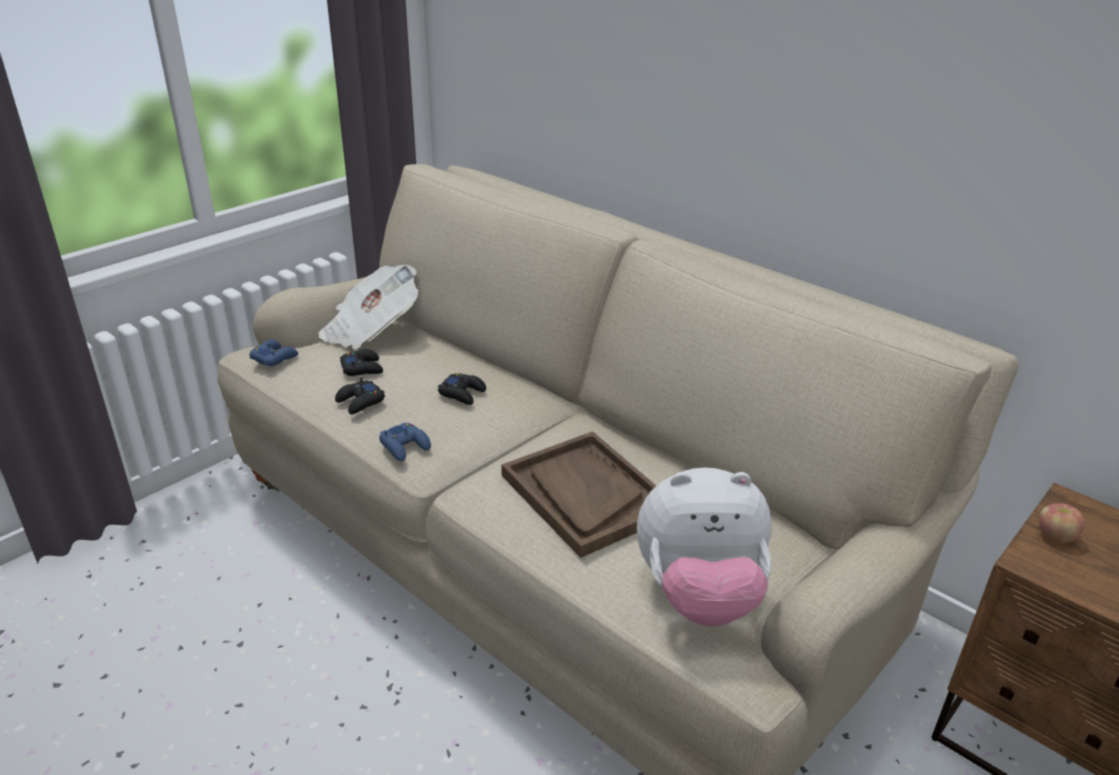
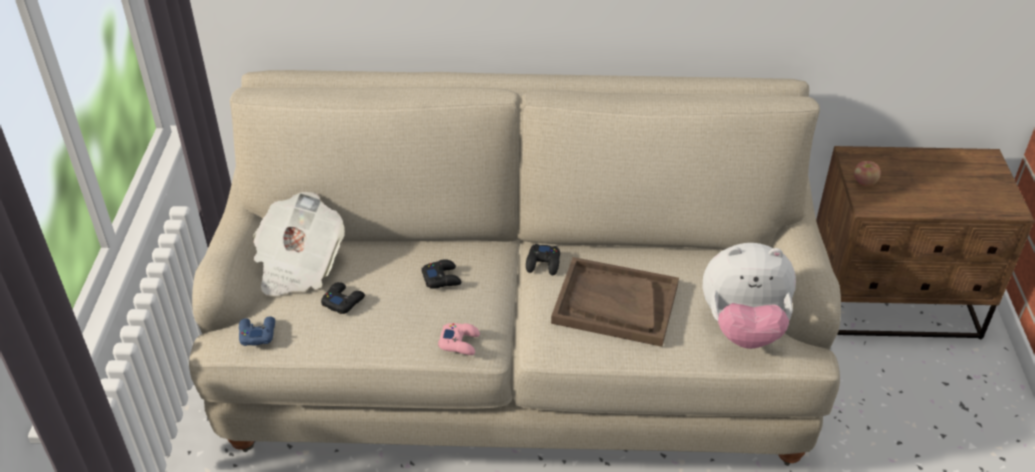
camera: 40 degrees left, 10 degrees up
(360, 402) = (383, 329): black game controller -> black game controller (543, 263)
(405, 446) = (460, 342): blue game controller -> pink game controller
(699, 596) = (743, 327): plush toy -> plush toy turned 45 degrees clockwise

